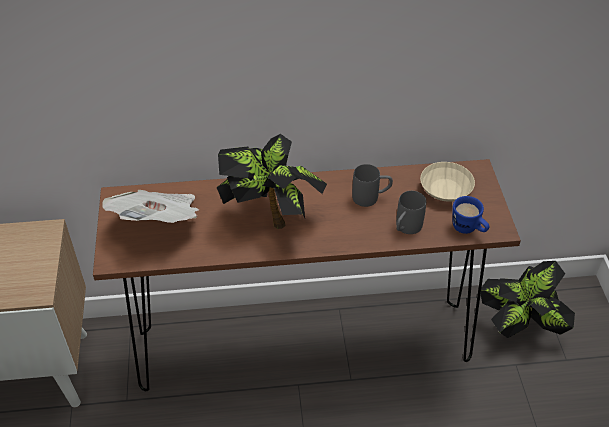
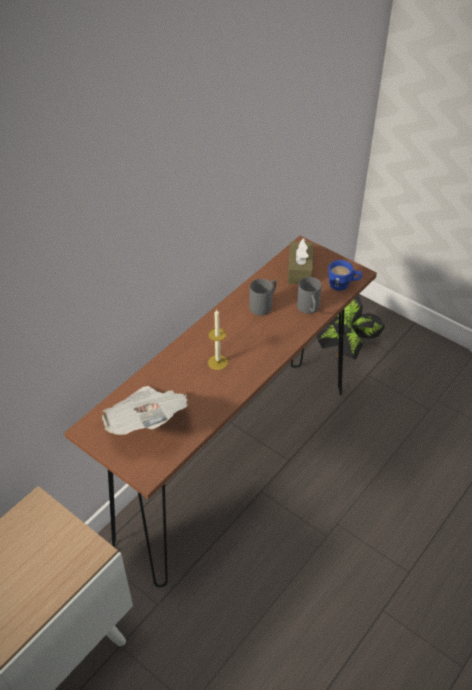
camera: 45 degrees left, 0 degrees up
(270, 216) = (218, 362): potted plant -> candle
(445, 189) = (300, 270): beige bowl -> brown tissue box

